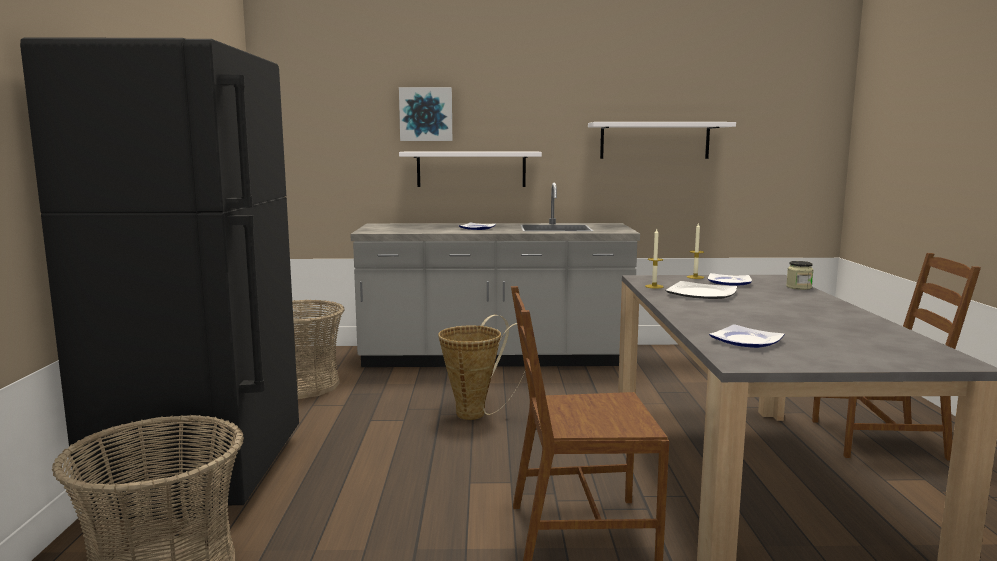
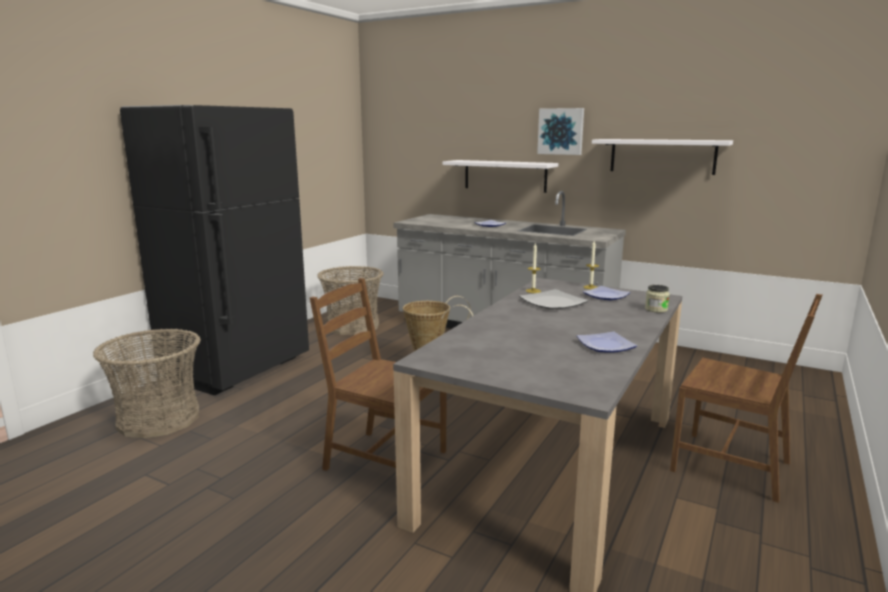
camera: 30 degrees right, 5 degrees up
(426, 114) = (473, 130): picture -> picture (561, 131)
(744, 341) = (472, 345): plate -> plate (604, 345)

